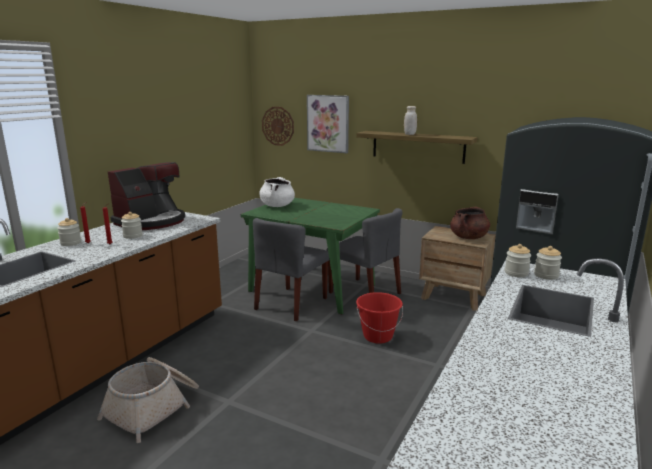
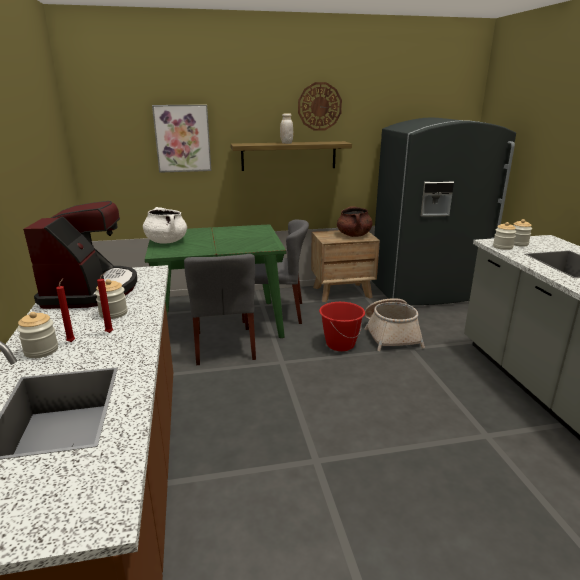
camera: 40 degrees left, 5 degrees up
(154, 407) = (256, 511): basket -> basket (390, 334)
(278, 126) = (110, 146): wall clock -> wall clock (319, 106)

